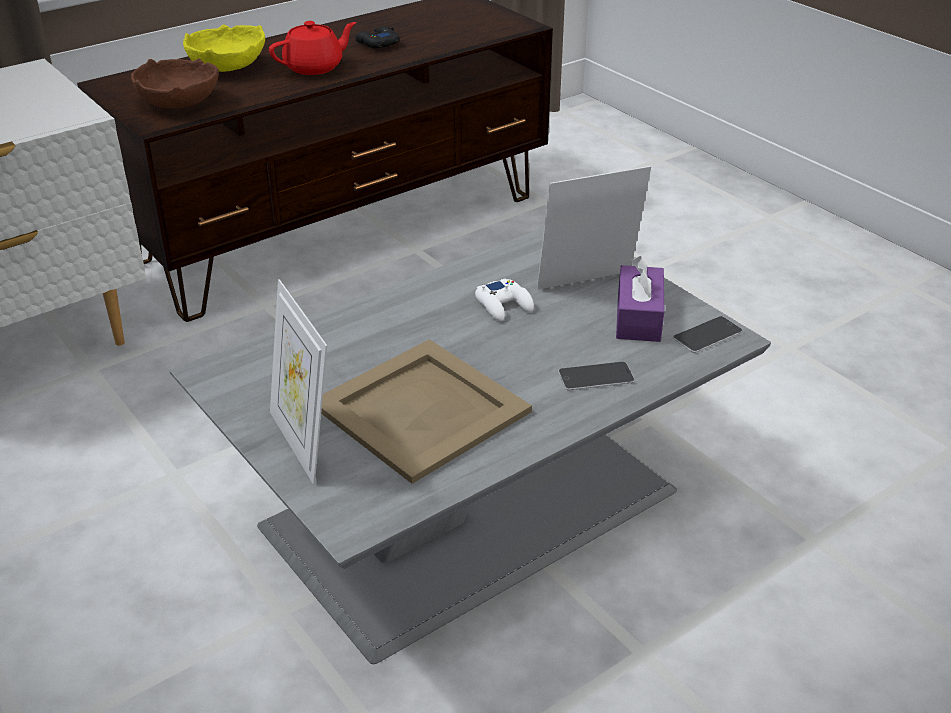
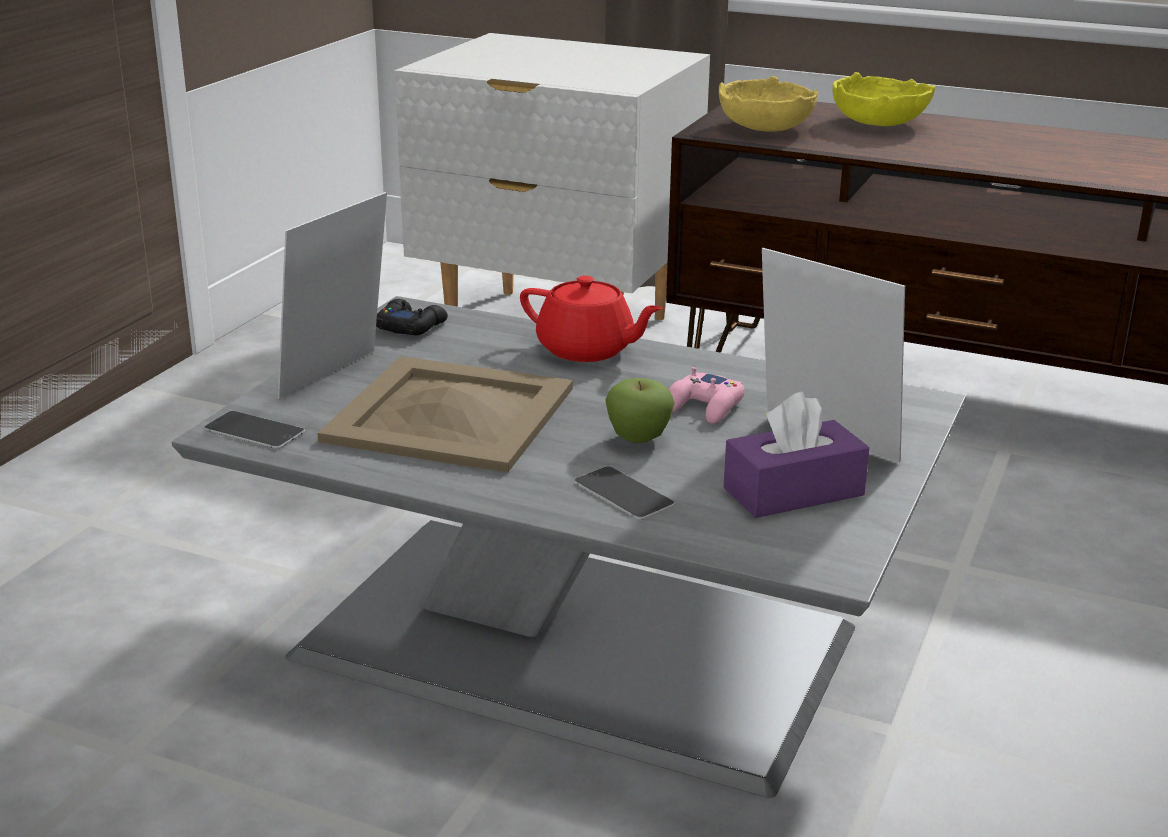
camera: 60 degrees right, 10 degrees down
(178, 102) = (766, 128): brown bowl -> yellow bowl
(315, 67) = (953, 149): red teapot -> red teapot (587, 350)
(377, 43) = (1075, 157): black game controller -> black game controller (410, 326)
(504, 305) = (705, 407): white game controller -> pink game controller
(526, 345) = (638, 438): none -> apple
(707, 335) = (817, 548): phone -> phone (254, 430)

